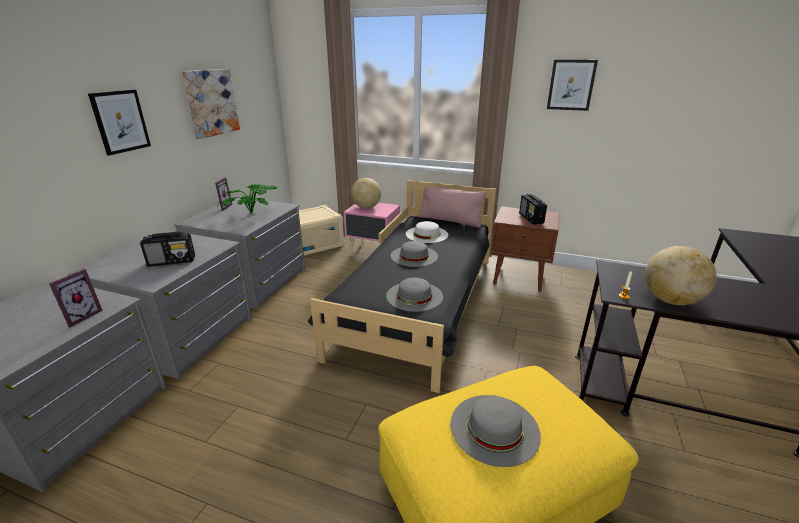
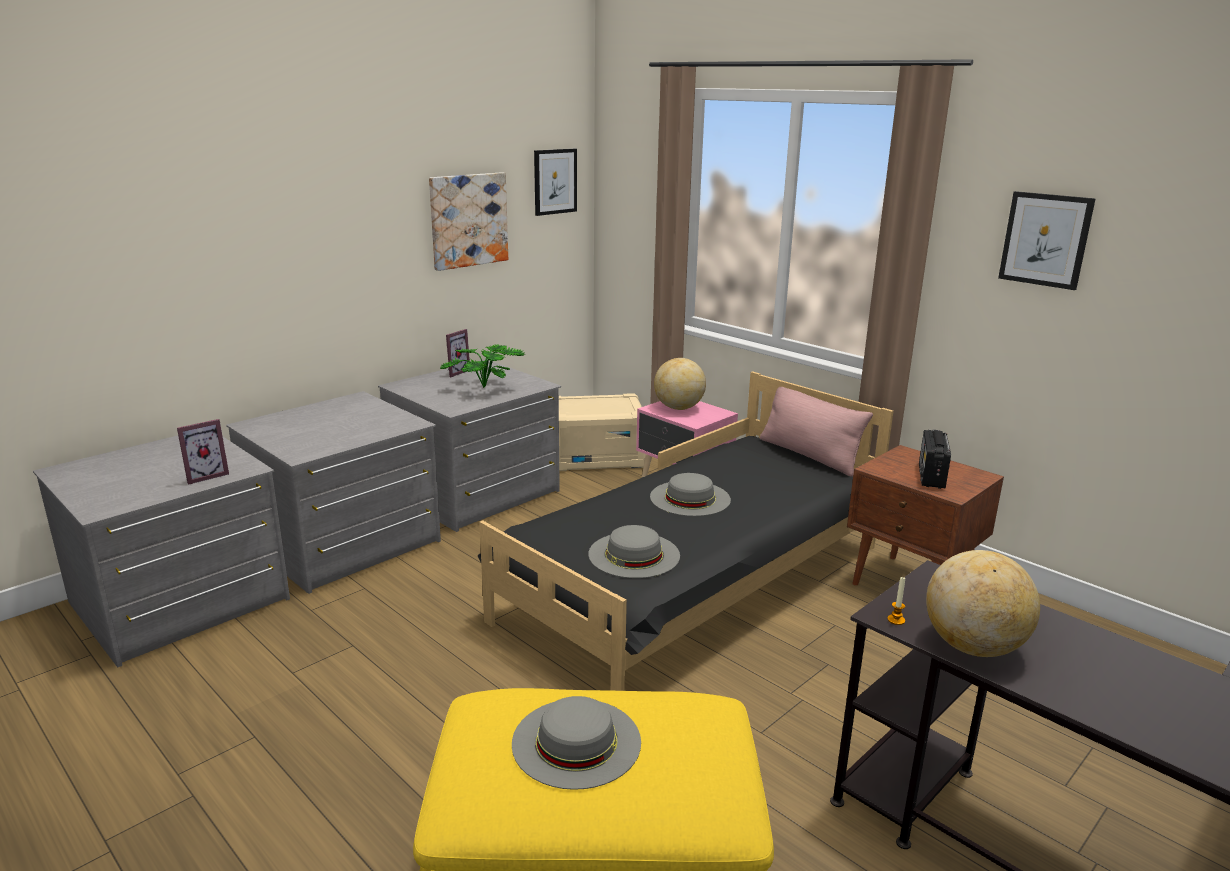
camera: 25 degrees right, 5 degrees down
(120, 121) = (330, 242): picture -> picture (555, 181)
(172, 261) = (339, 433): radio -> none
(427, 234) = (744, 469): white hat -> none

